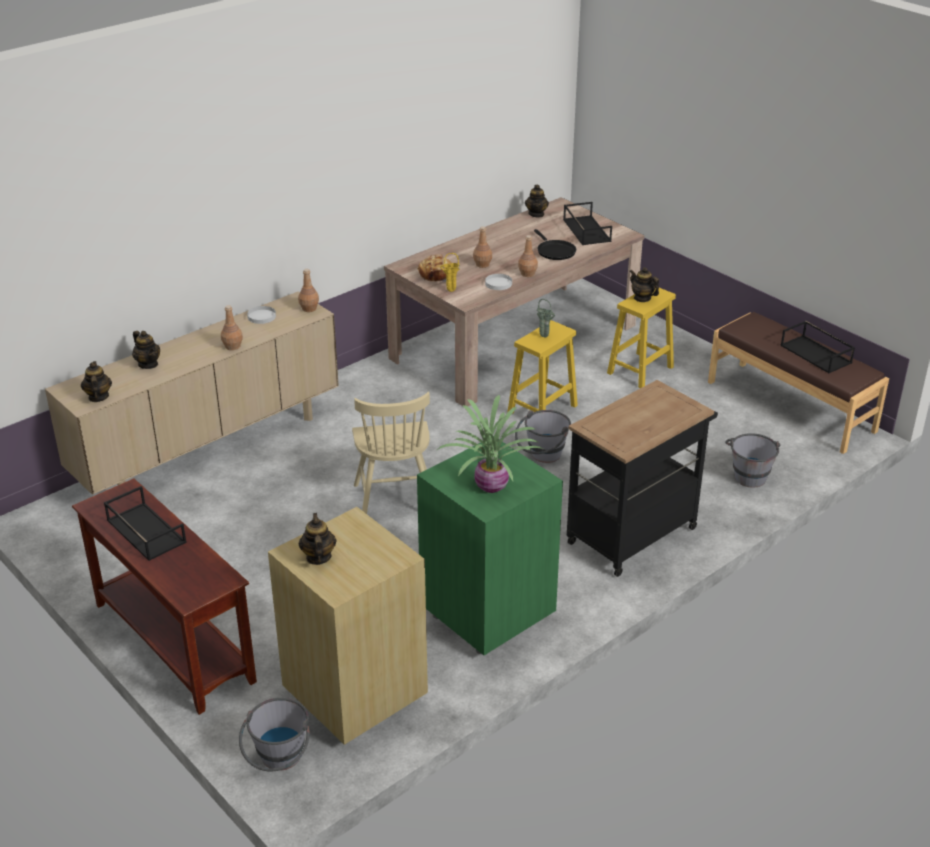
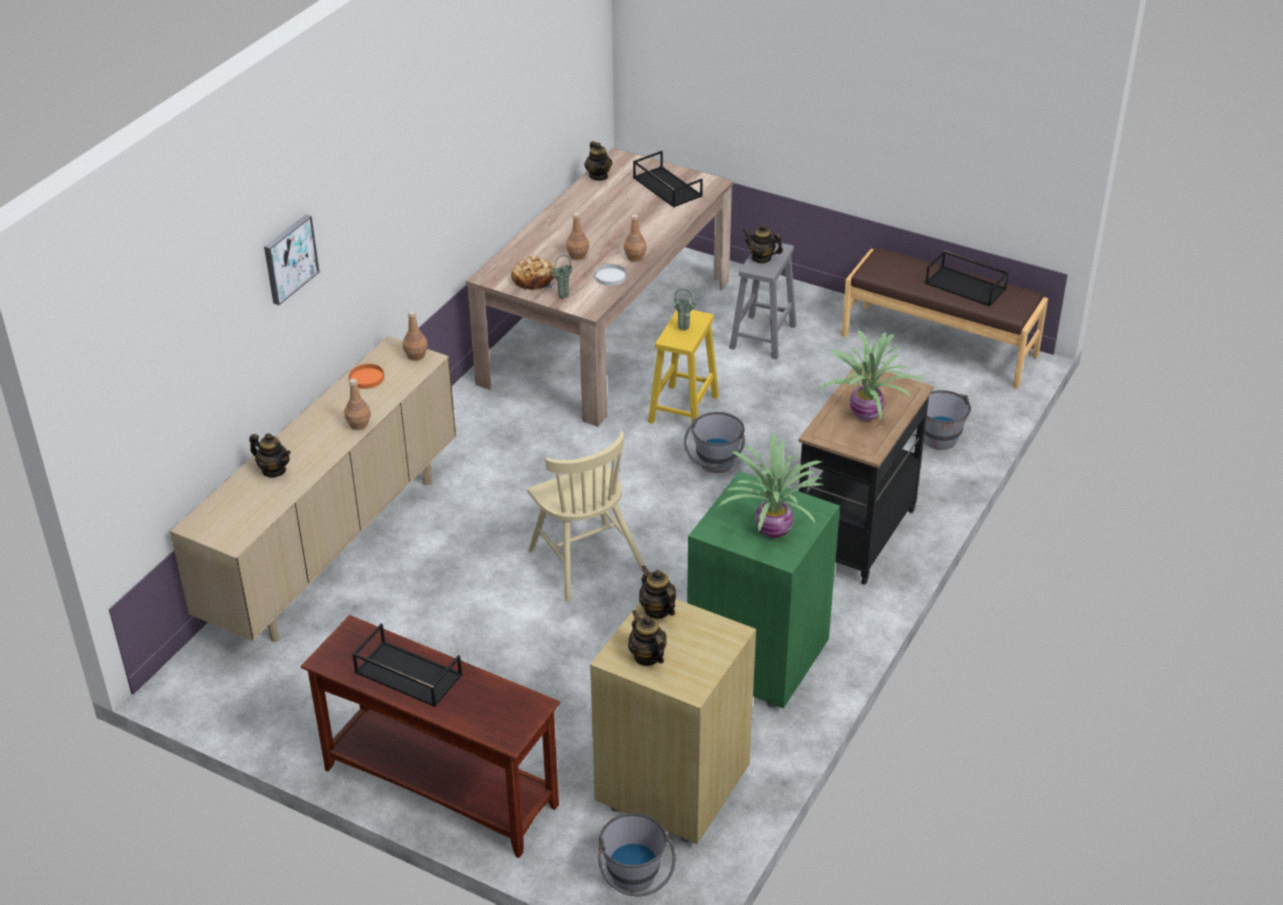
camera: 20 degrees left, 5 degrees up
(98, 397) = (243, 526): teapot -> teapot (657, 610)
(195, 196) = (289, 258): none -> picture
(261, 316) = (366, 378): white plate -> orange plate
(450, 291) = (562, 298): yellow vase -> green vase
(554, 251) = (648, 221): black frying pan -> none
(638, 420) = (865, 415): none -> potted plant
(639, 370) = (762, 337): yellow stool -> grey stool

